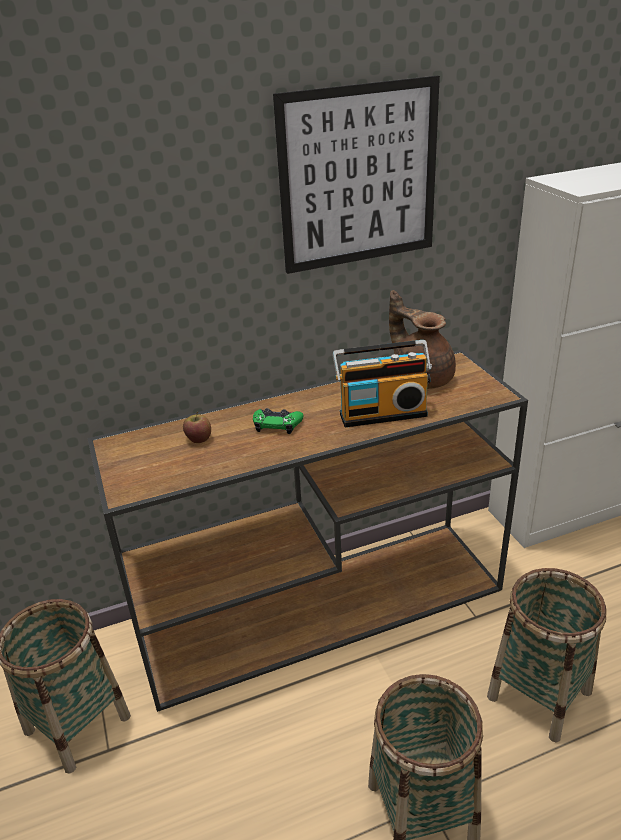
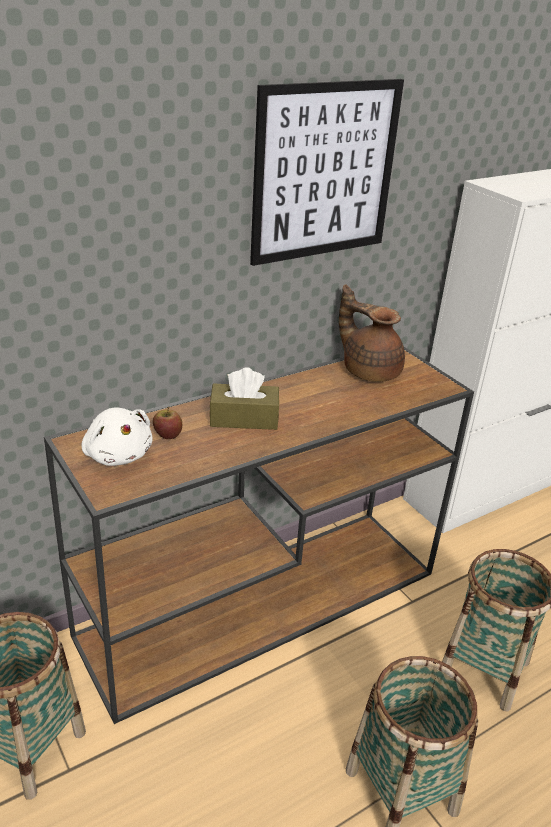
camera: 15 degrees left, 0 degrees up
(146, 456) = (117, 454): none -> white plush toy
(277, 424) = (244, 418): green game controller -> brown tissue box
(382, 413) = (344, 406): radio -> none

